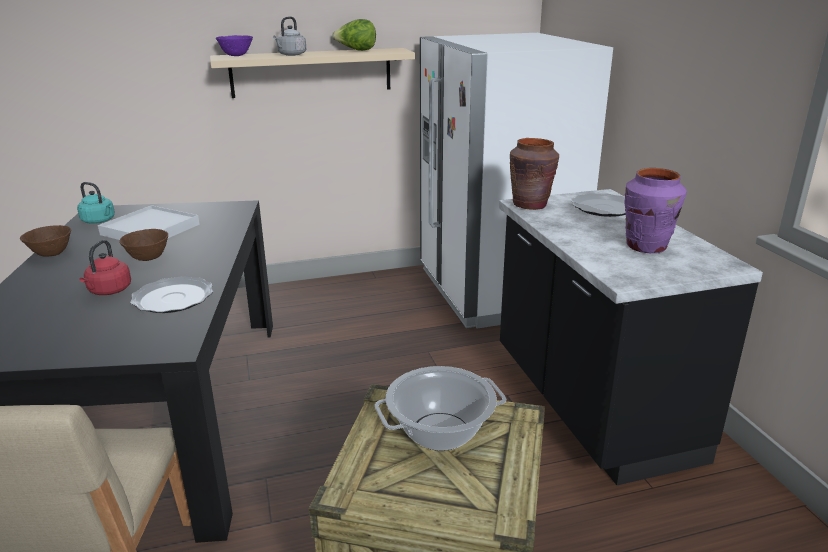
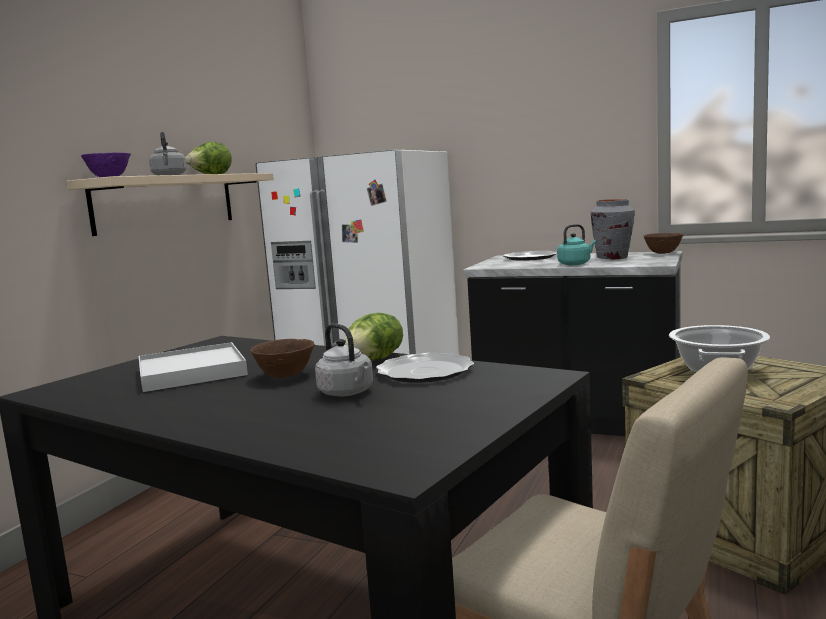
camera: 50 degrees left, 15 degrees down
(51, 254) = (146, 415): brown bowl -> brown bowl (663, 253)
(100, 221) = (87, 391): turquoise kettle -> turquoise kettle (575, 264)
(108, 291) = (347, 393): red kettle -> grey kettle
(203, 271) = (375, 360): none -> lettuce
(530, 205) = (490, 265): brown vase -> none
(646, 246) = (613, 258): purple vase -> grey vase

